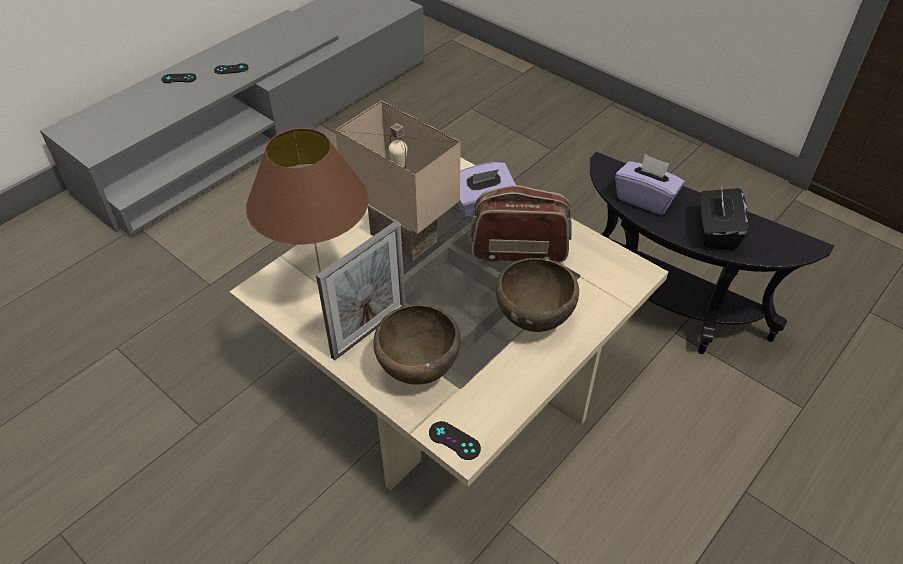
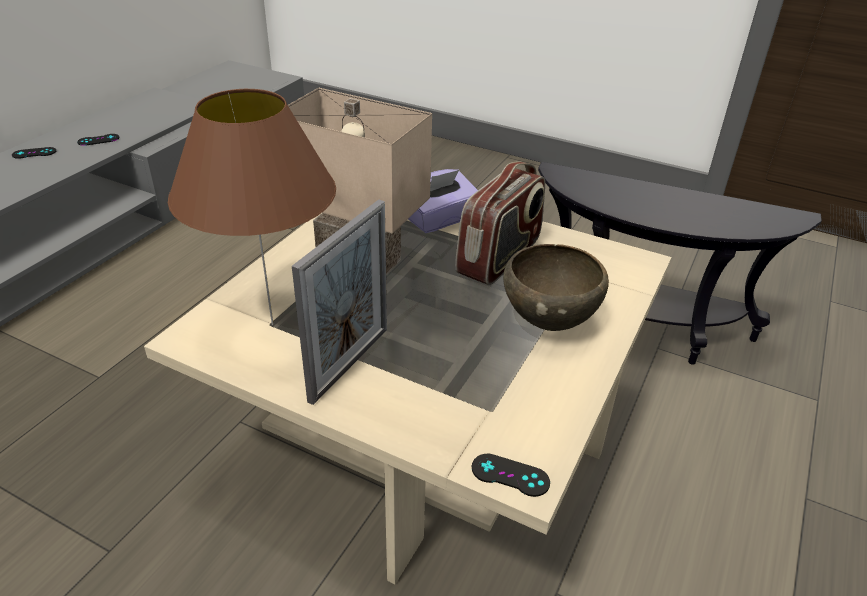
camera: 15 degrees left, 10 degrees down
(418, 371) = (429, 399): brown bowl -> none
(518, 251) = (500, 258): radio -> radio turned 135 degrees clockwise
(645, 199) = (613, 195): purple tissue box -> none
(715, 232) = (701, 215): black tissue box -> none

